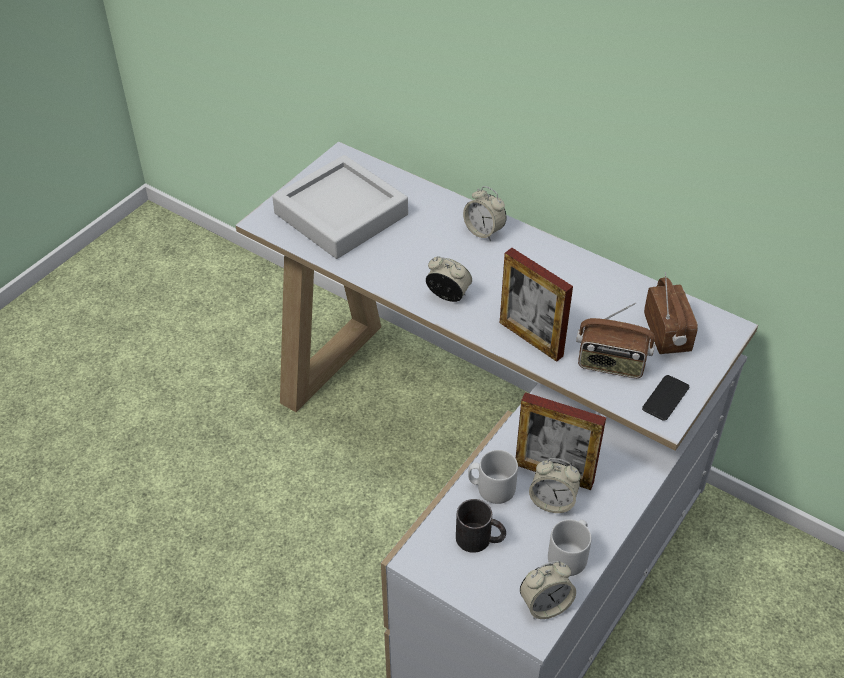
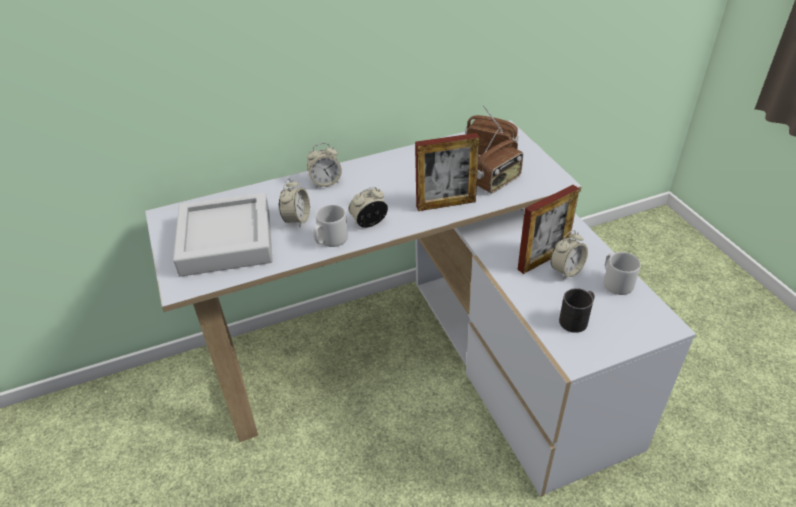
camera: 55 degrees left, 5 degrees down
(491, 488) = (536, 293): grey mug -> grey mug (330, 240)
(545, 605) = (650, 311): alarm clock -> alarm clock (297, 219)
(665, 398) = (542, 174): phone -> none

